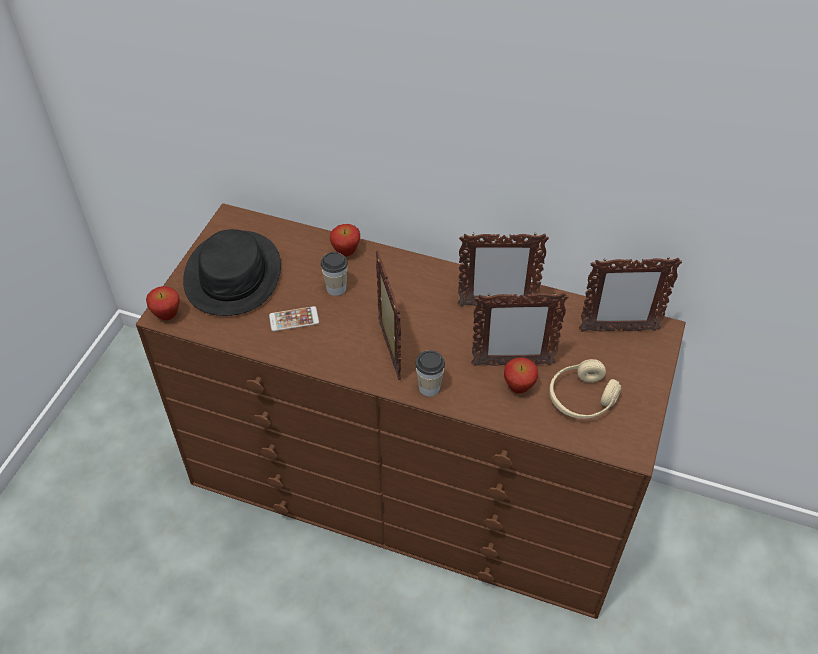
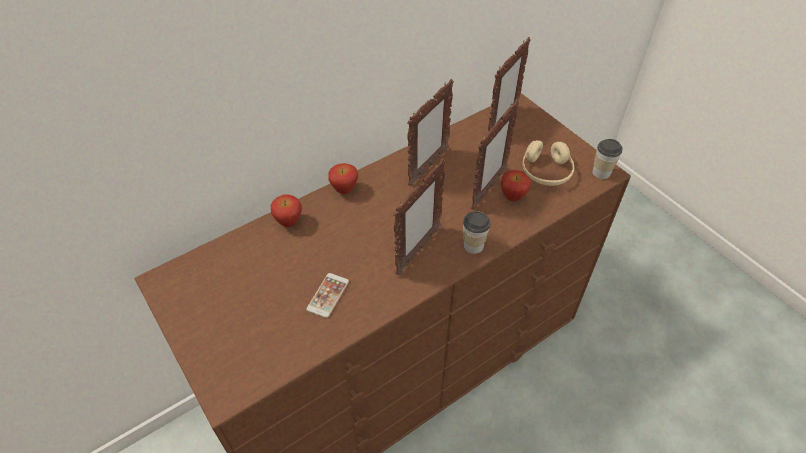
camera: 55 degrees left, 0 degrees up
(167, 316) = (230, 393): apple -> apple (344, 190)
(233, 274) = (232, 313): black hat -> none
(336, 288) = (321, 249): cup -> cup (601, 172)
(389, 351) = (417, 251): picture frame -> picture frame turned 105 degrees clockwise

